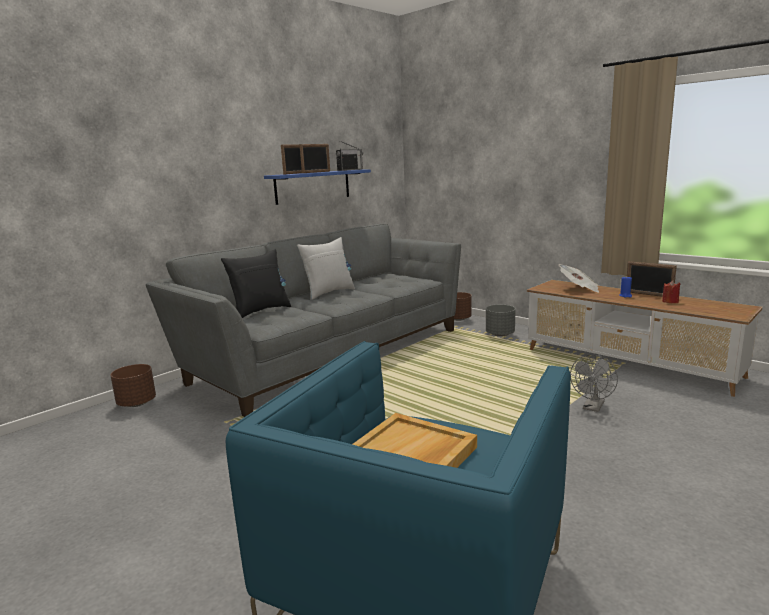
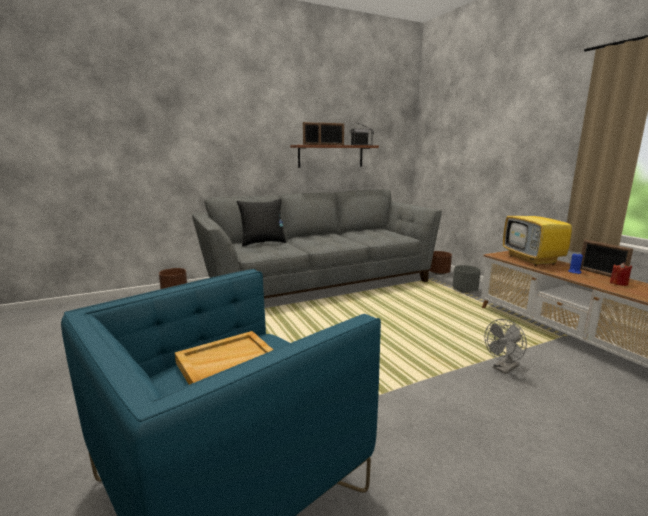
camera: 20 degrees right, 0 degrees up
(313, 186) = (331, 156): blue shelf -> brown shelf
(329, 293) = (322, 237): grey pillow -> none
(579, 289) = (533, 260): newspaper -> television

